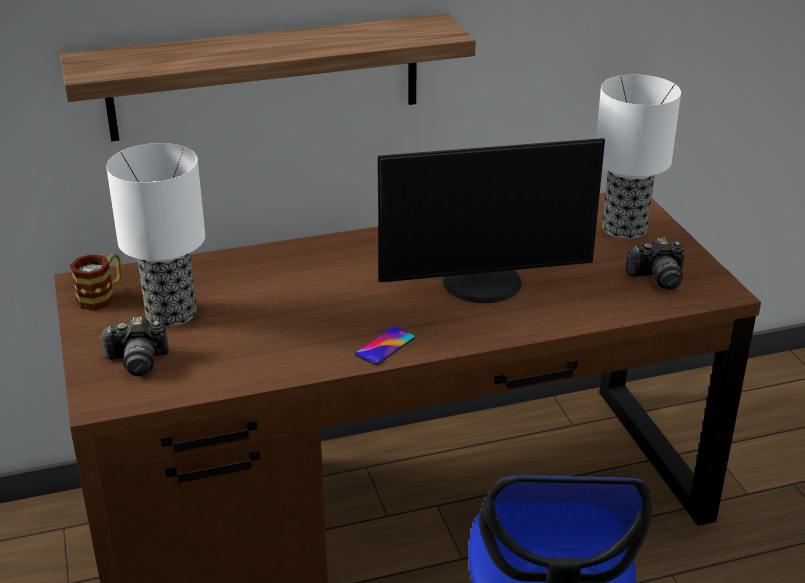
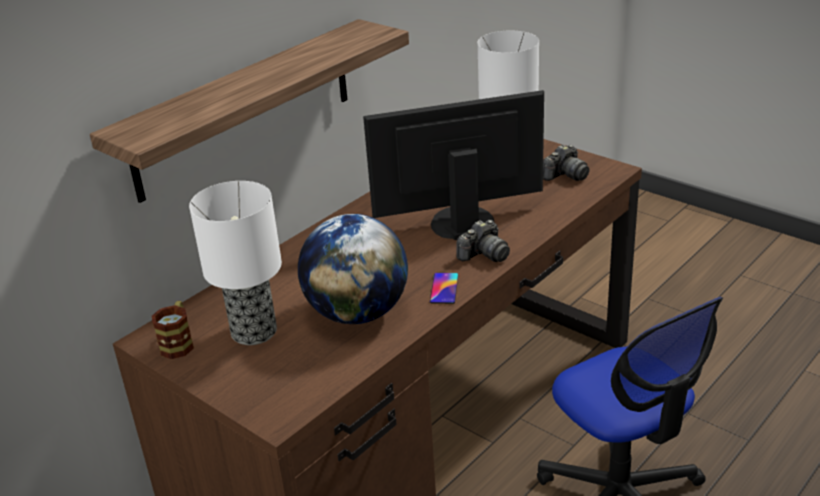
camera: 30 degrees left, 0 degrees up
(137, 361) = (270, 376): camera -> camera (484, 255)
(277, 335) = (357, 313): none -> globe
(483, 284) = (461, 222): monitor -> monitor turned 150 degrees counterclockwise

